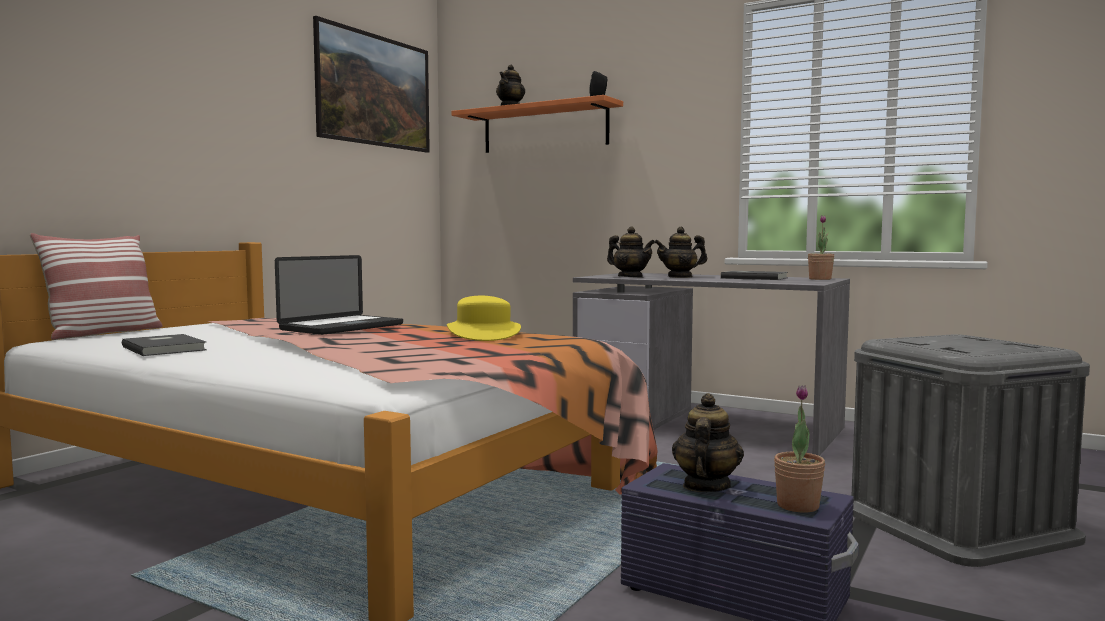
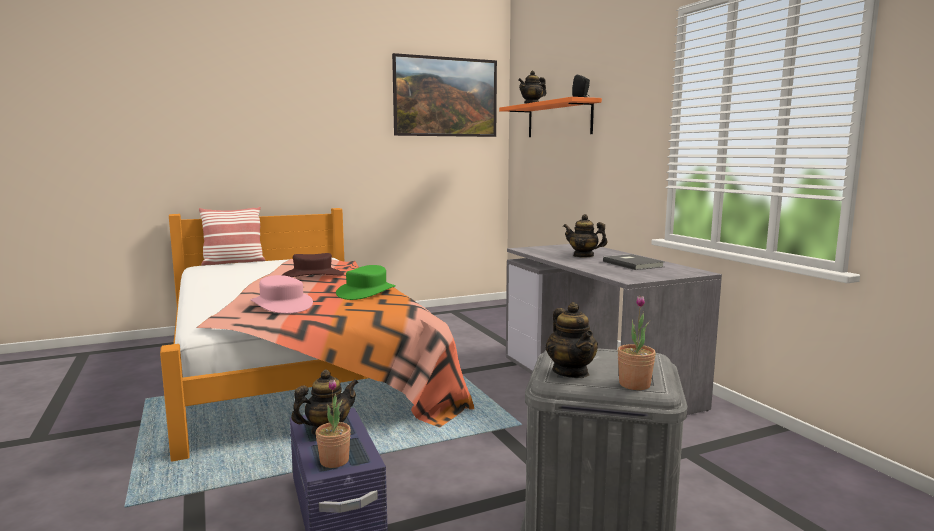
camera: 35 degrees right, 5 degrees up
(166, 348) = (216, 280): grey book -> none
(342, 327) = (313, 275): laptop -> brown hat
(427, 352) = (282, 305): none -> pink hat
(483, 334) = (367, 292): yellow hat -> green hat
(630, 277) = (541, 253): teapot -> teapot (571, 372)
(820, 279) = (681, 272): potted plant -> potted plant (634, 385)

